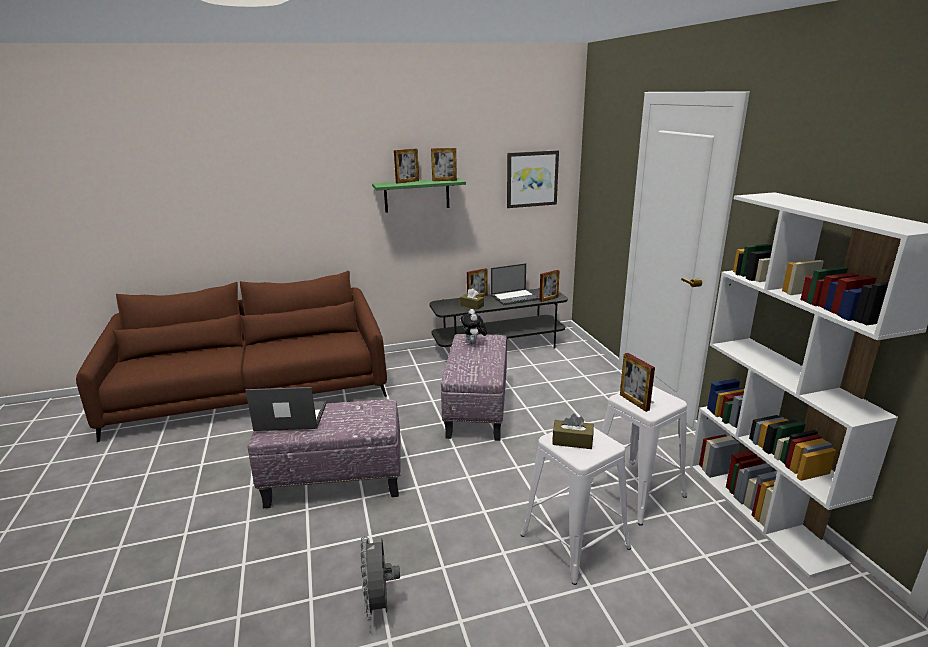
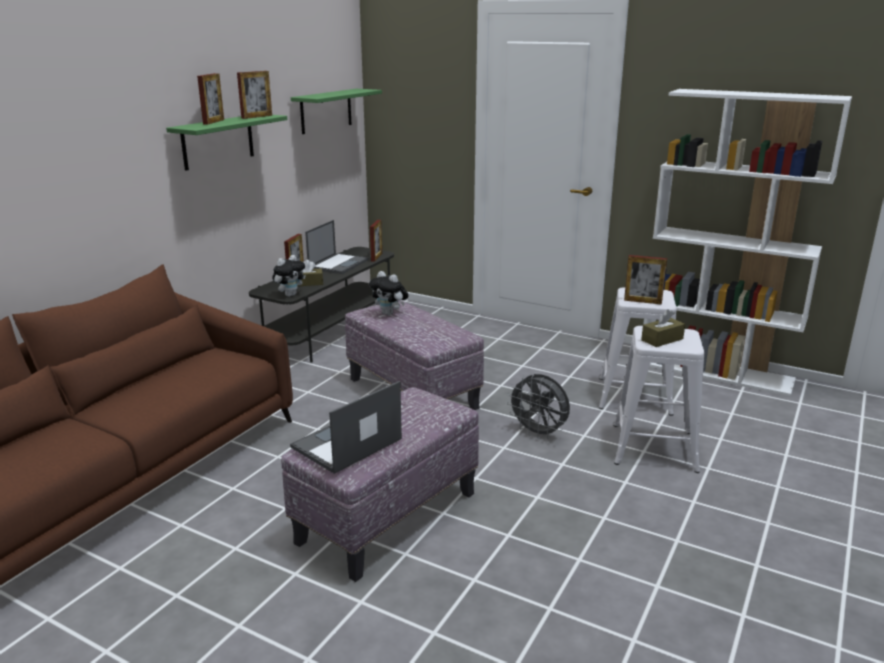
camera: 45 degrees left, 0 degrees up
(380, 604) = (607, 571): grey fan -> grey fan (538, 433)
(447, 310) = (290, 295): none -> plush toy
(532, 179) = (326, 111): picture -> green shelf

